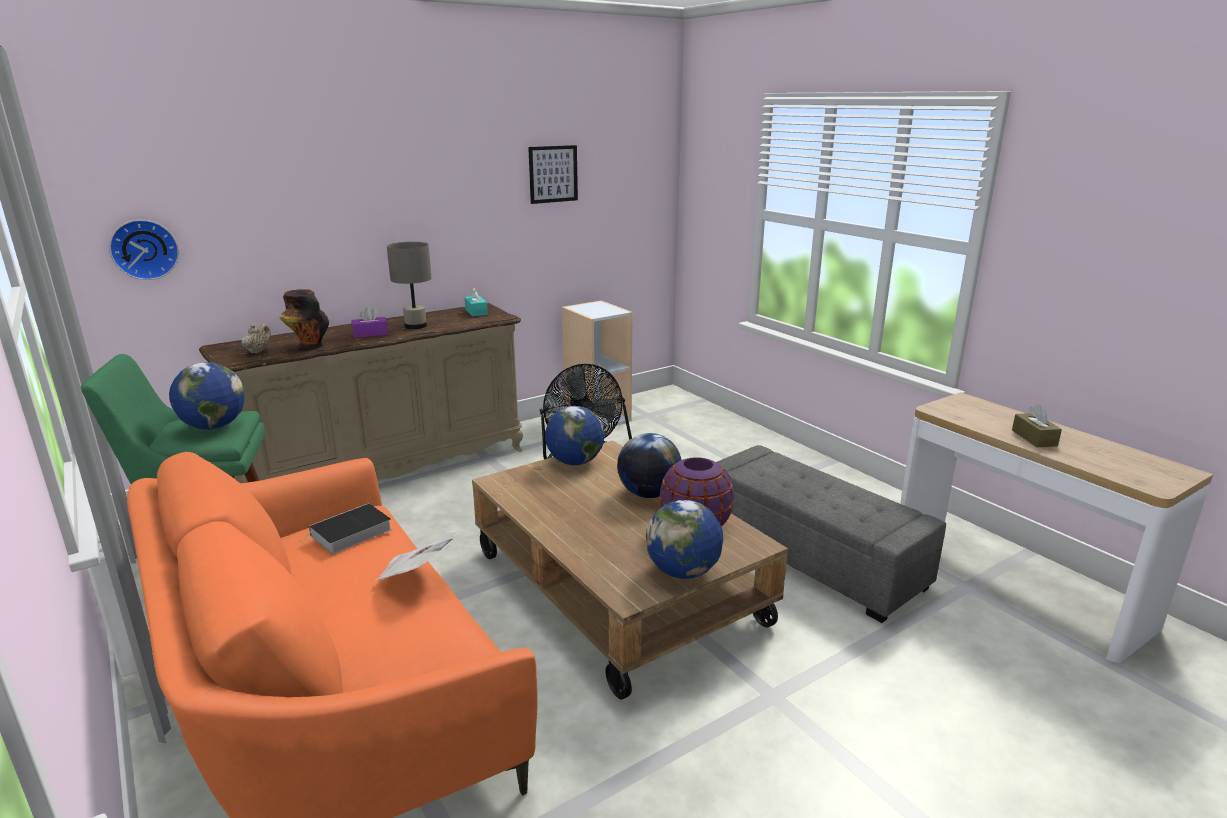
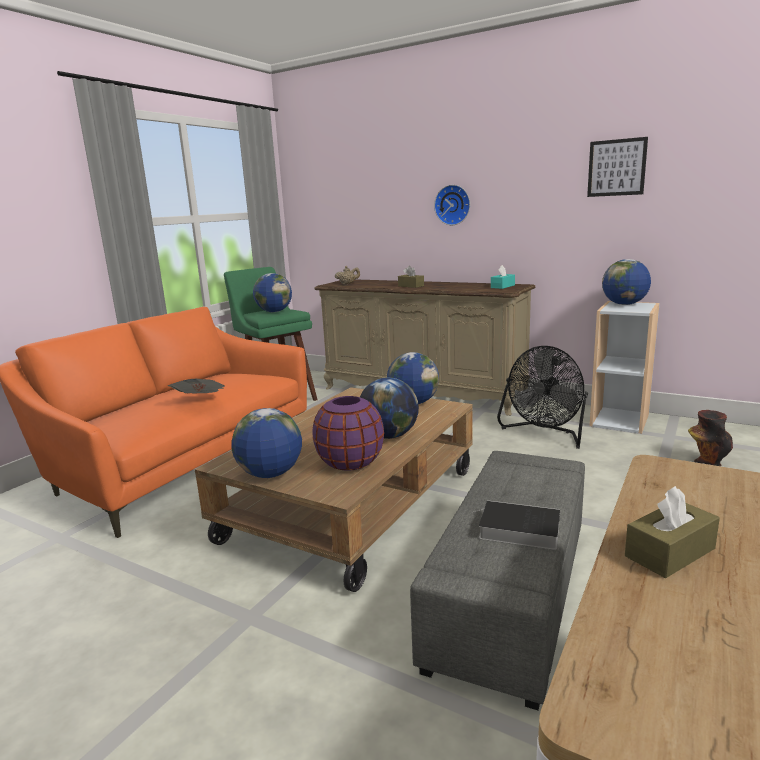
camera: 65 degrees right, 5 degrees down
(144, 249) = (326, 217): wall clock -> wall clock (453, 205)
(308, 347) = (368, 286): vase -> vase (706, 462)
(349, 534) = (239, 378): book -> book (516, 529)
(370, 334) = (411, 286): purple tissue box -> brown tissue box
(415, 326) = (443, 286): grey table lamp -> none
(587, 308) = (624, 304): none -> globe

